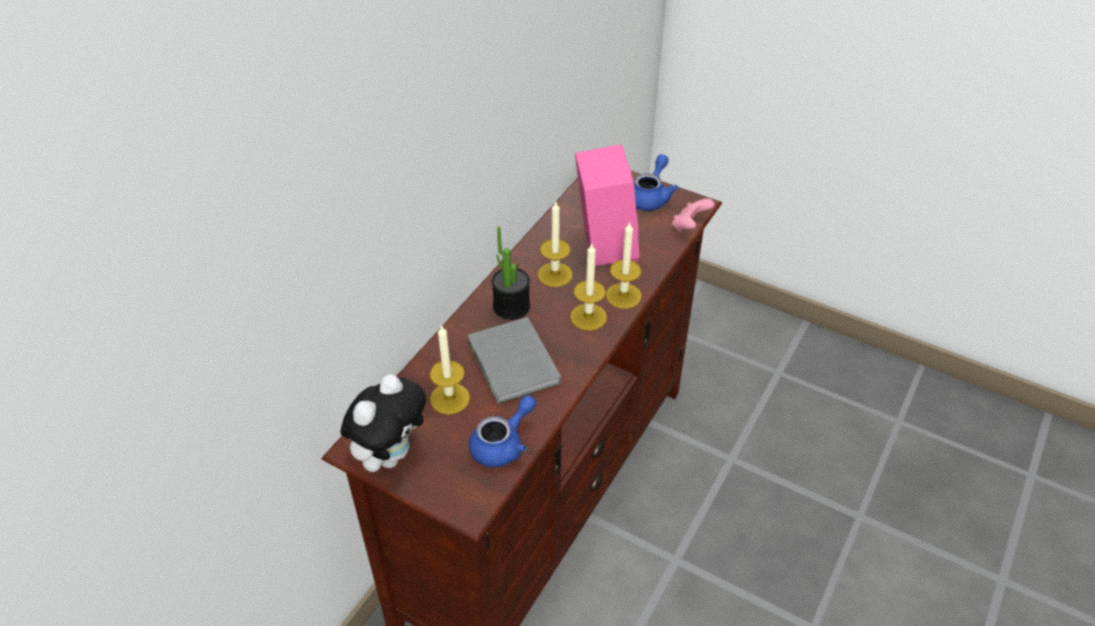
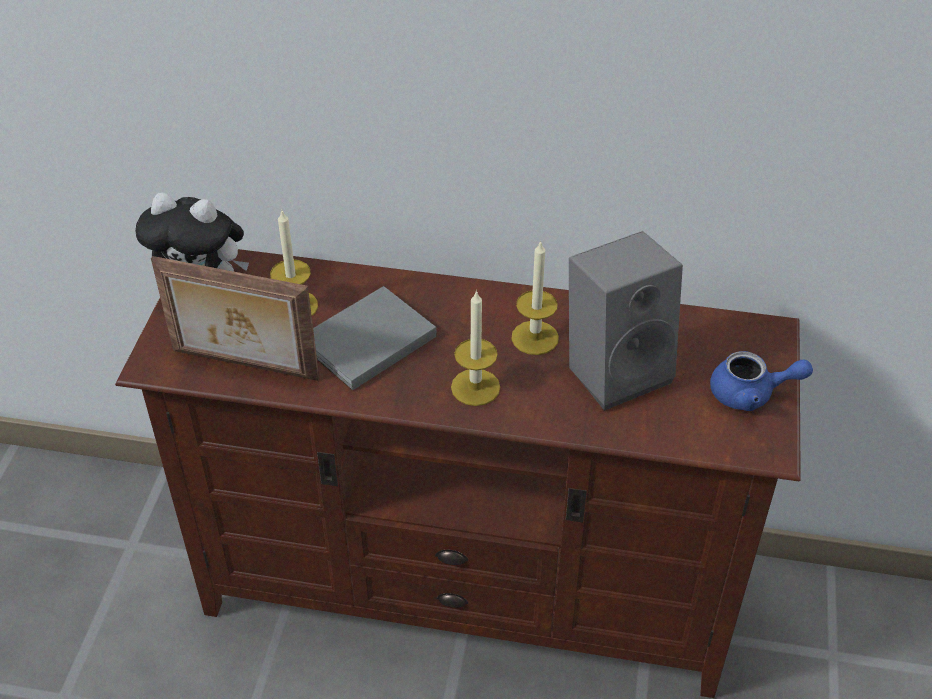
camera: 70 degrees right, 0 degrees up
(503, 445) = (244, 366): blue teapot -> picture frame
(511, 306) = (458, 315): potted plant -> none
(603, 245) = (617, 369): pink speaker -> grey speaker
(623, 295) = (531, 411): candle -> none
(689, 226) = (714, 450): pink game controller -> none

